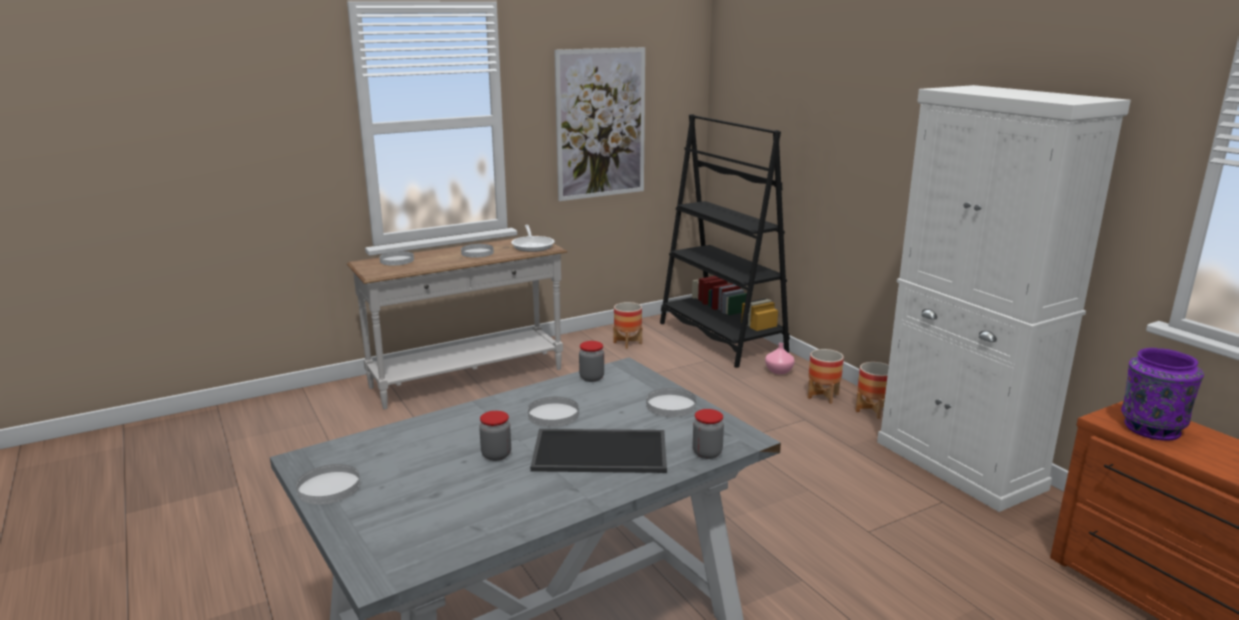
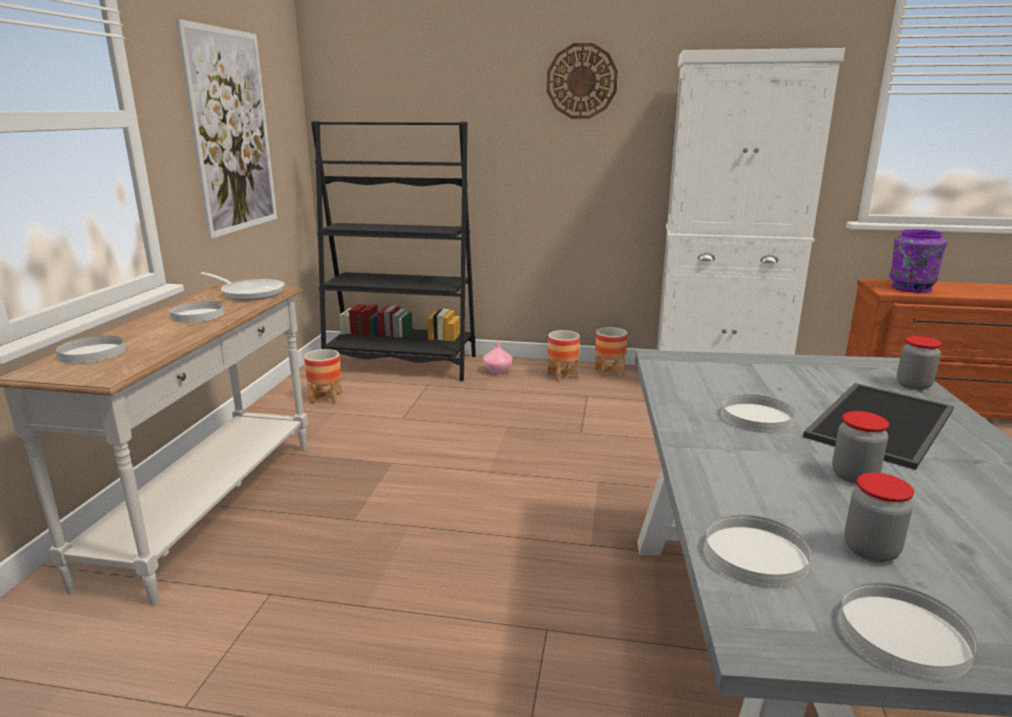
camera: 50 degrees left, 0 degrees up
(591, 378) = (671, 376): jar -> jar (870, 550)
(671, 405) = (785, 367): white plate -> white plate (756, 555)
(893, 101) = (581, 81): none -> wall clock

